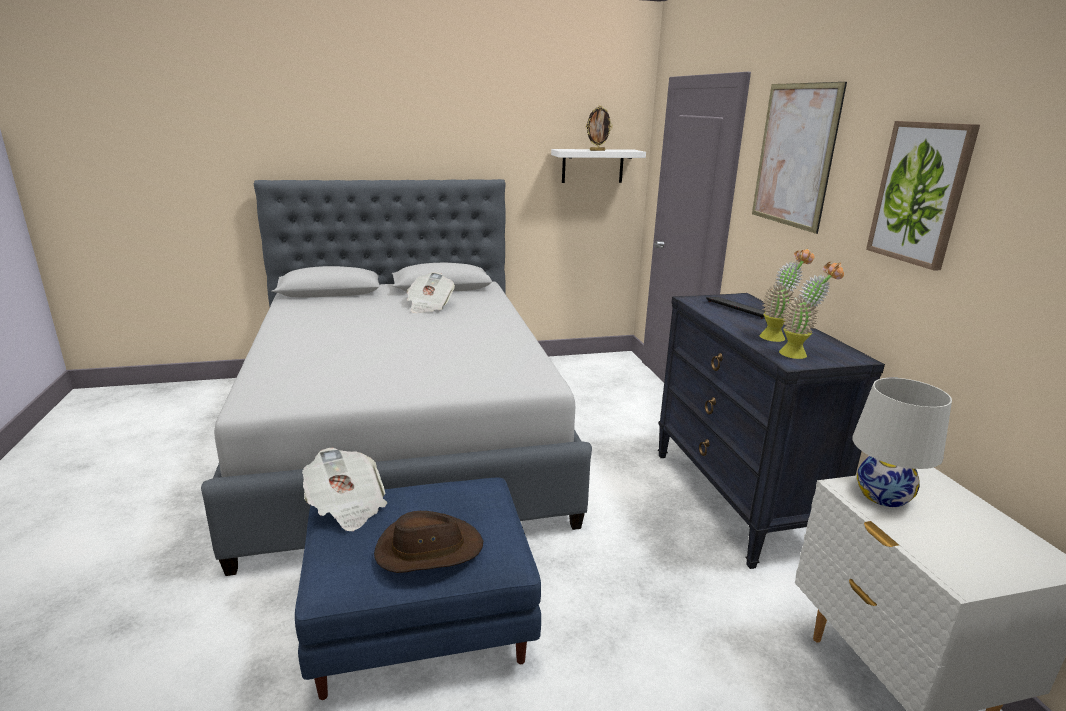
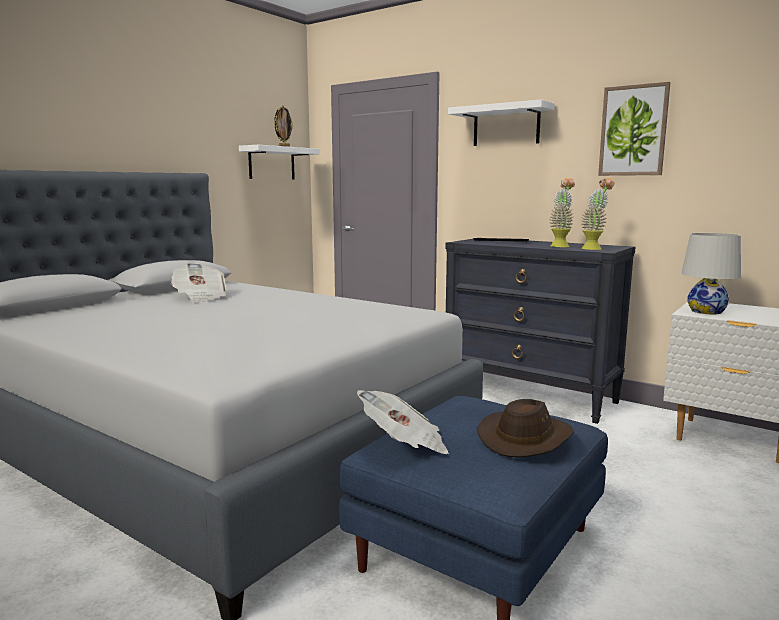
camera: 40 degrees left, 10 degrees down
(794, 155) = (506, 126): picture -> white shelf

